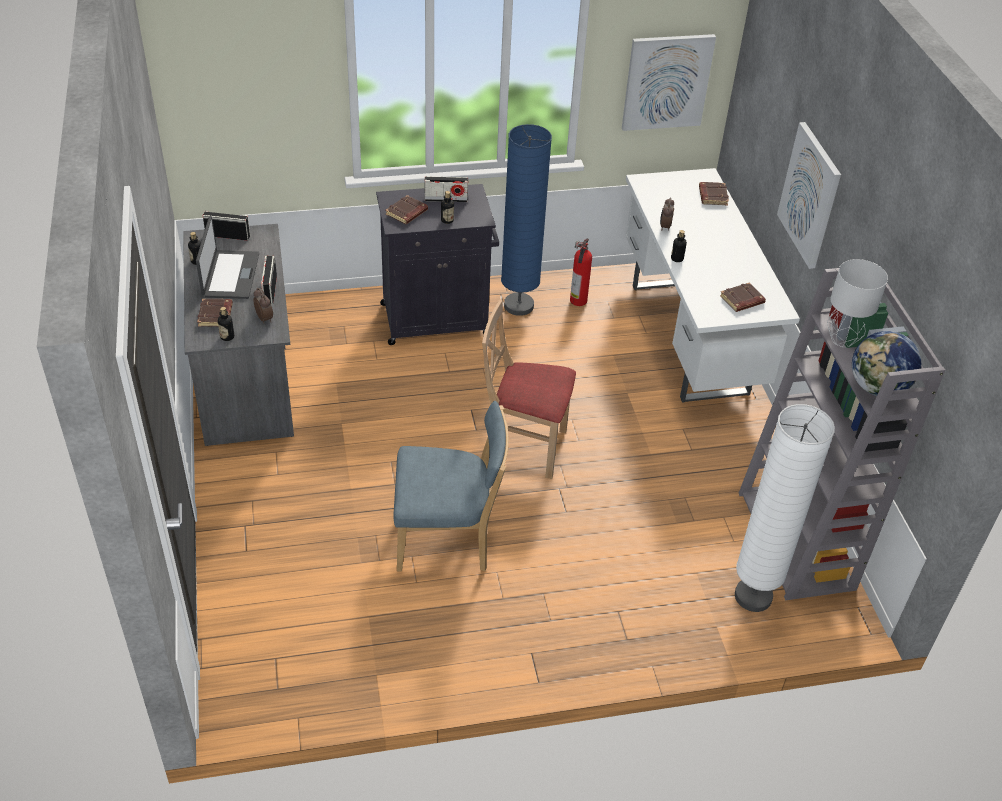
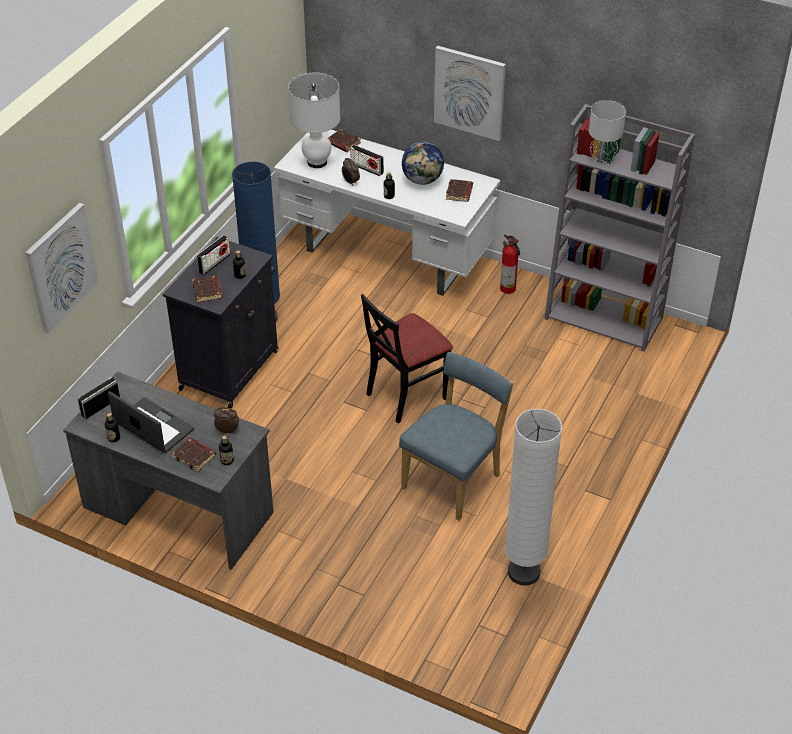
camera: 50 degrees left, 0 degrees up
(270, 290) = (196, 412): radio -> radio (367, 168)
(524, 446) = (406, 394): beige chair -> black chair
(578, 301) = (292, 286): fire extinguisher -> fire extinguisher (508, 289)
(665, 194) = (317, 162): none -> white table lamp
(666, 82) = (276, 78): picture -> picture (61, 267)
(753, 596) = (629, 363): white floor lamp -> white floor lamp (524, 572)
(878, 388) = (654, 172): globe -> globe (422, 180)

